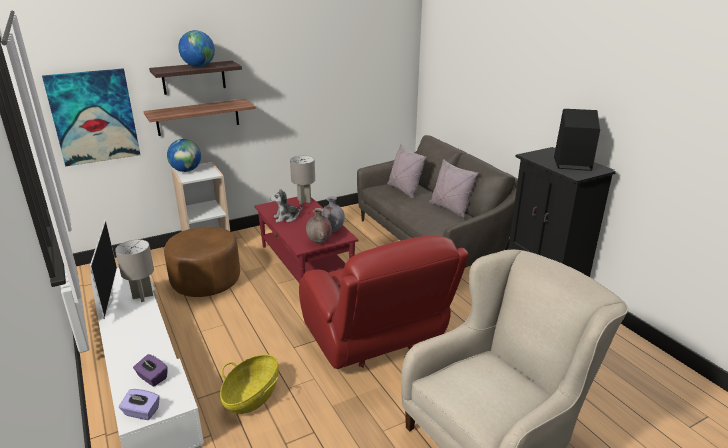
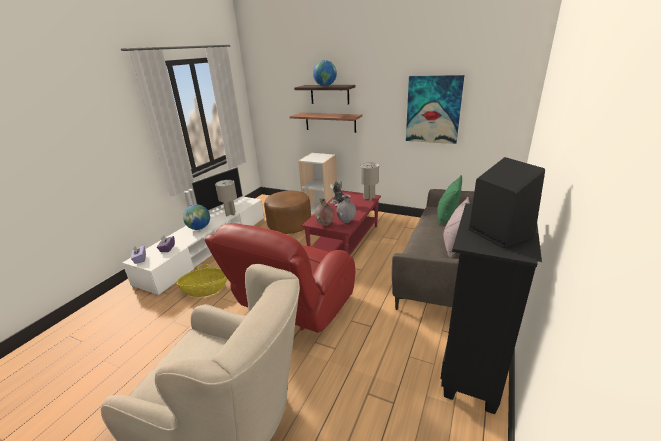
camera: 55 degrees right, 0 degrees up
(94, 117) = (276, 111): picture -> picture (433, 109)
(186, 170) = (314, 155): globe -> globe (199, 228)
(404, 190) = (446, 217): purple pillow -> green pillow

